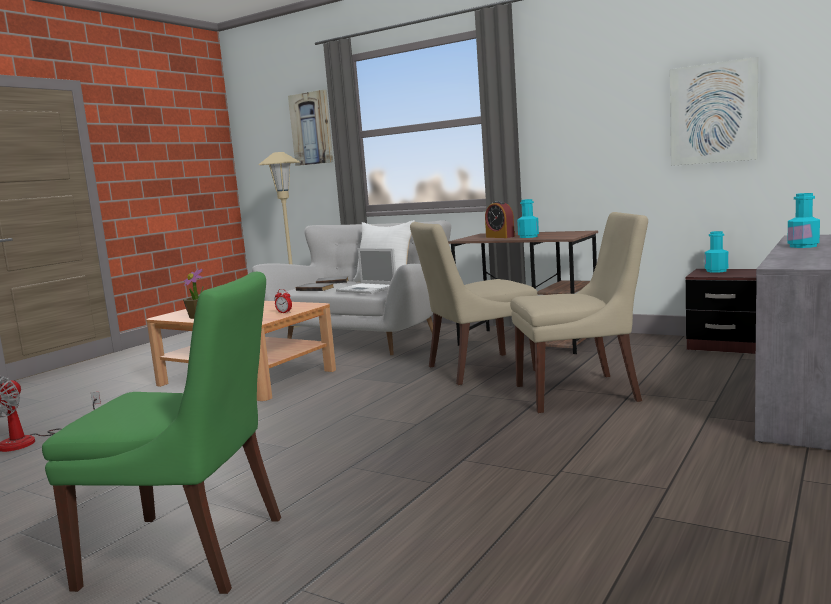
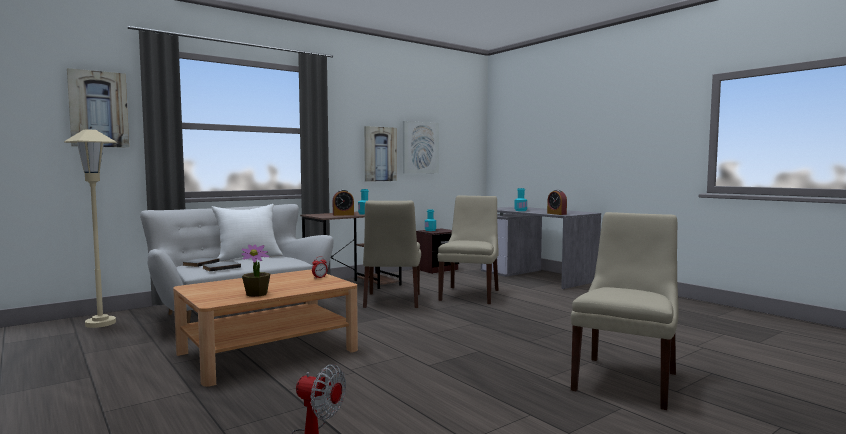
camera: 70 degrees left, 5 degrees down
(191, 552) = (626, 380): green chair -> beige chair
(367, 289) = (276, 261): laptop -> none
(623, 136) = (379, 154): none -> picture
(789, 261) = (556, 214): none -> alarm clock

